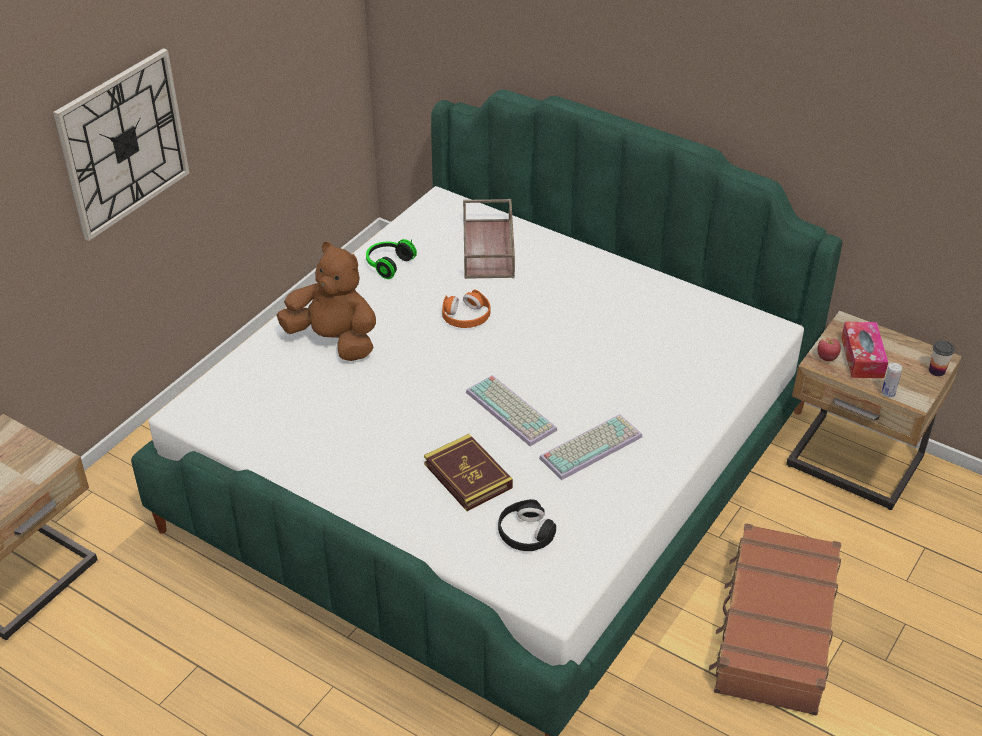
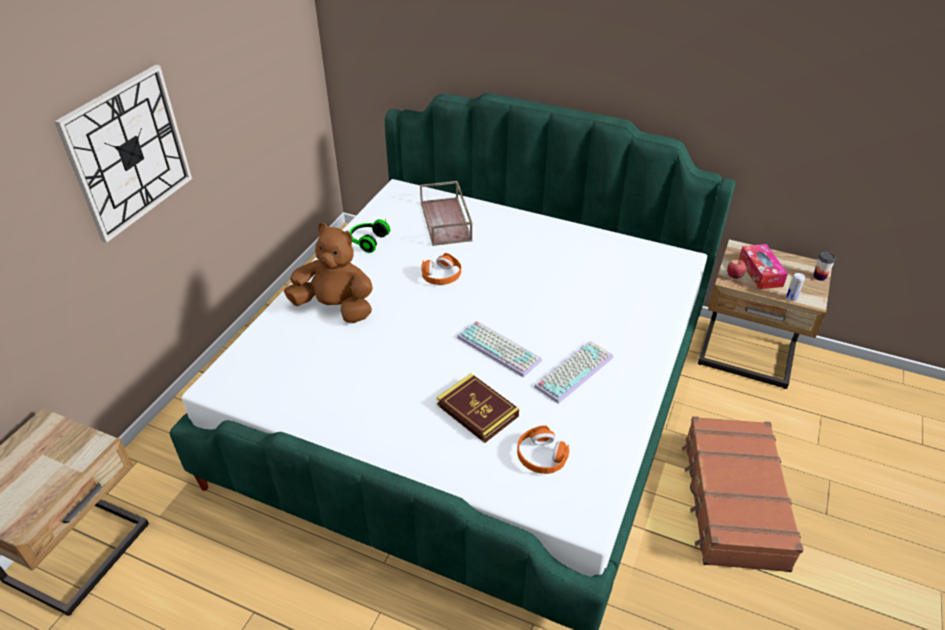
camera: 10 degrees left, 0 degrees up
(525, 533) = (541, 456): black headphones -> orange headphones

